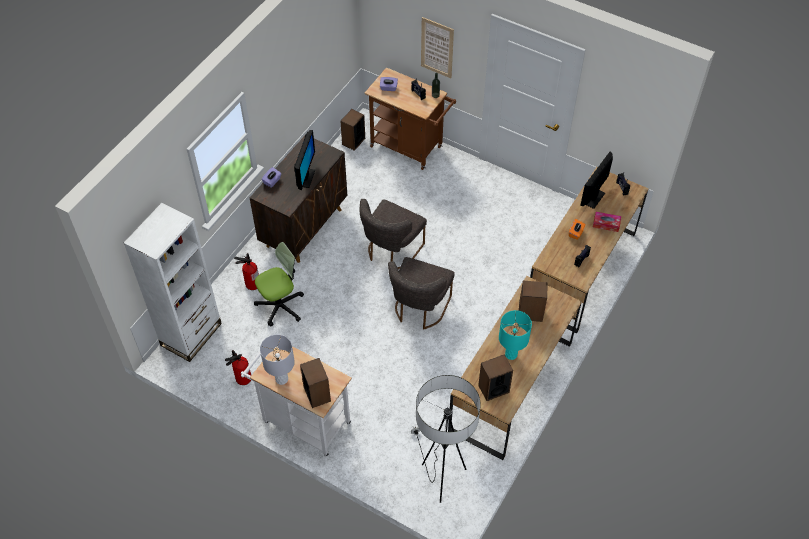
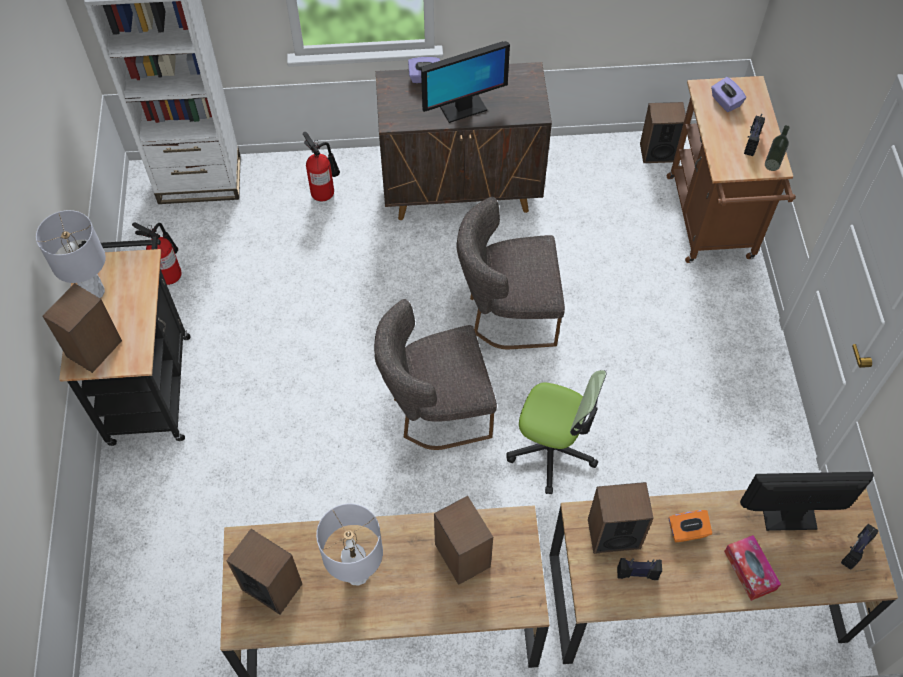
camera: 55 degrees right, 5 degrees up
(280, 306) = (313, 244): office chair -> office chair (552, 450)
(302, 420) = (149, 381): white cart -> black cart
(437, 47) = (821, 87): picture -> none
(441, 477) = (163, 617): floor lamp -> none
(511, 354) = (357, 573): turquoise table lamp -> grey table lamp
(559, 257) = (613, 533): none -> speaker

